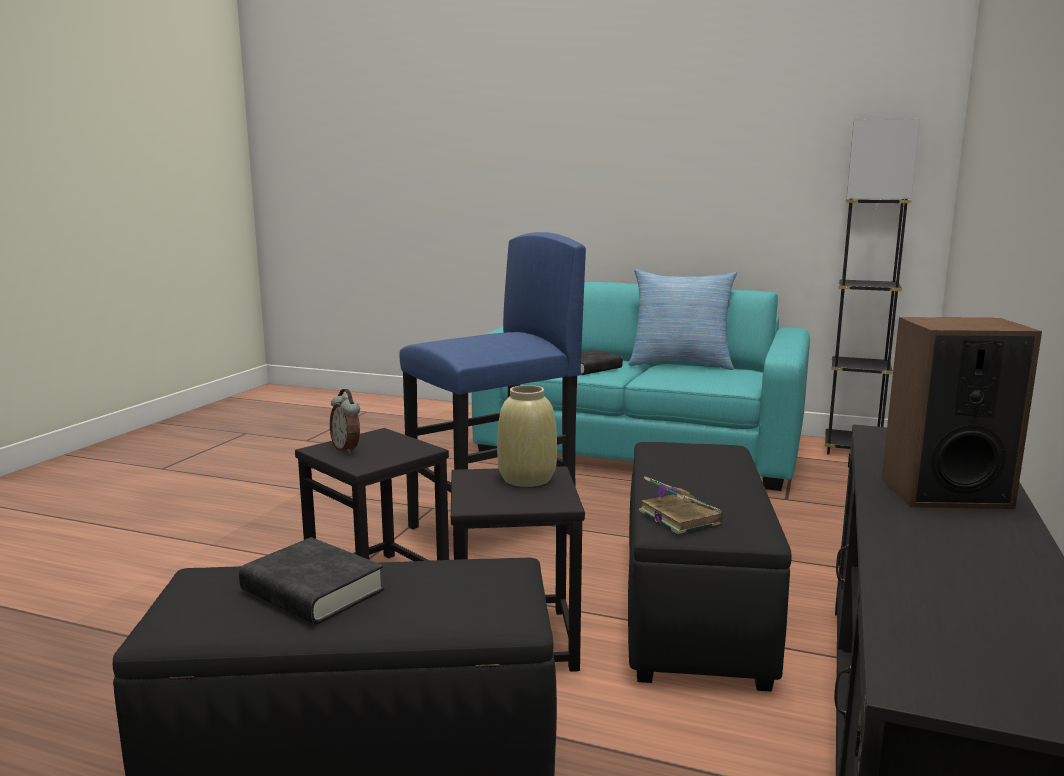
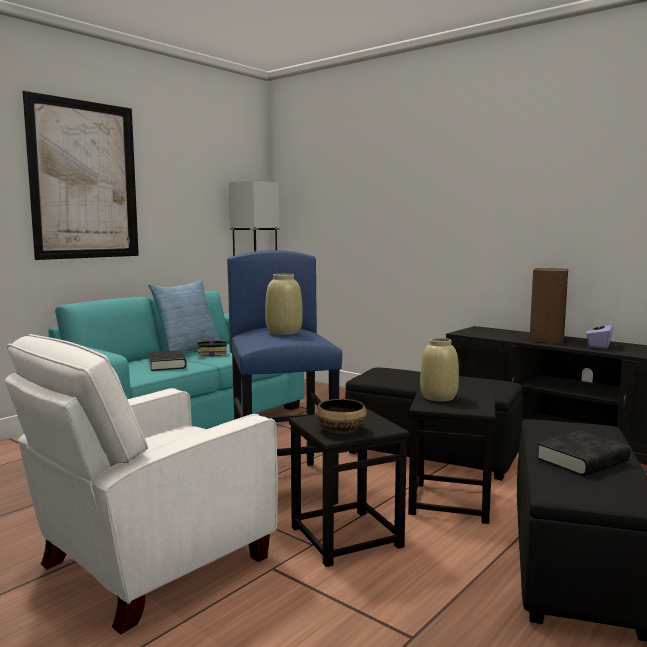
camera: 70 degrees left, 5 degrees down
(298, 511) = (147, 563): none -> white armchair
(347, 449) = (341, 430): alarm clock -> bowl
(484, 337) = (283, 332): none -> beige vase
(618, 140) = (85, 180): none -> picture
(678, 516) = (484, 388): book -> book (211, 353)
(948, 541) = (598, 345): none -> purple tissue box

